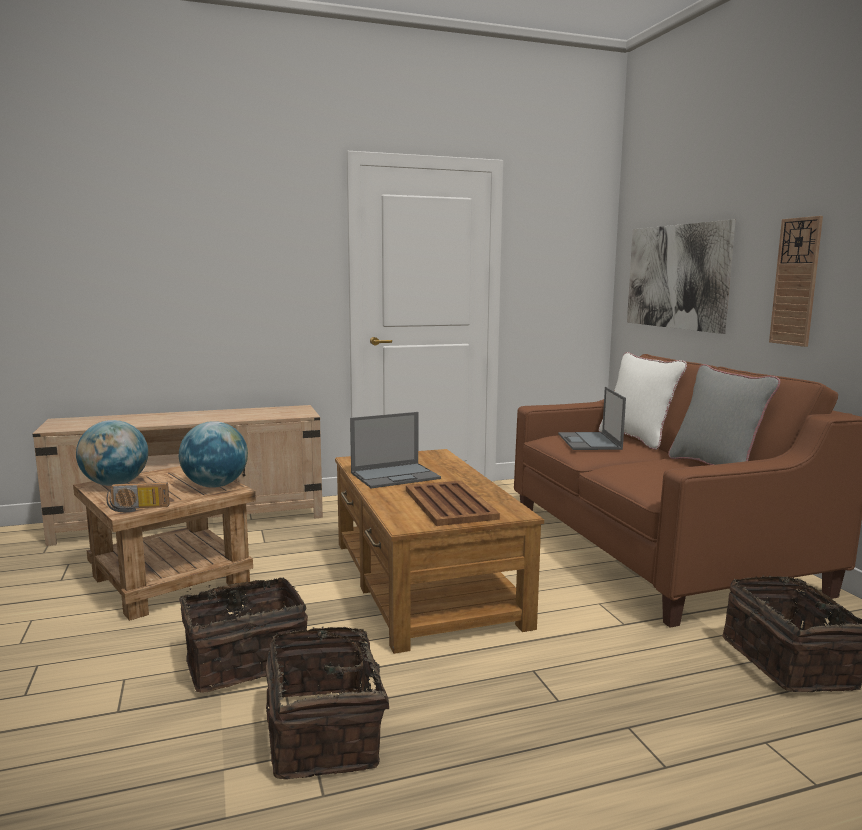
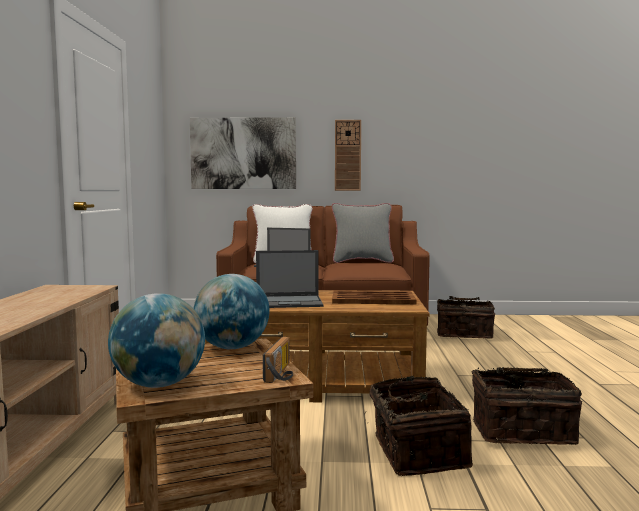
camera: 70 degrees left, 5 degrees down
(396, 476) = (289, 302): laptop -> laptop turned 90 degrees clockwise

